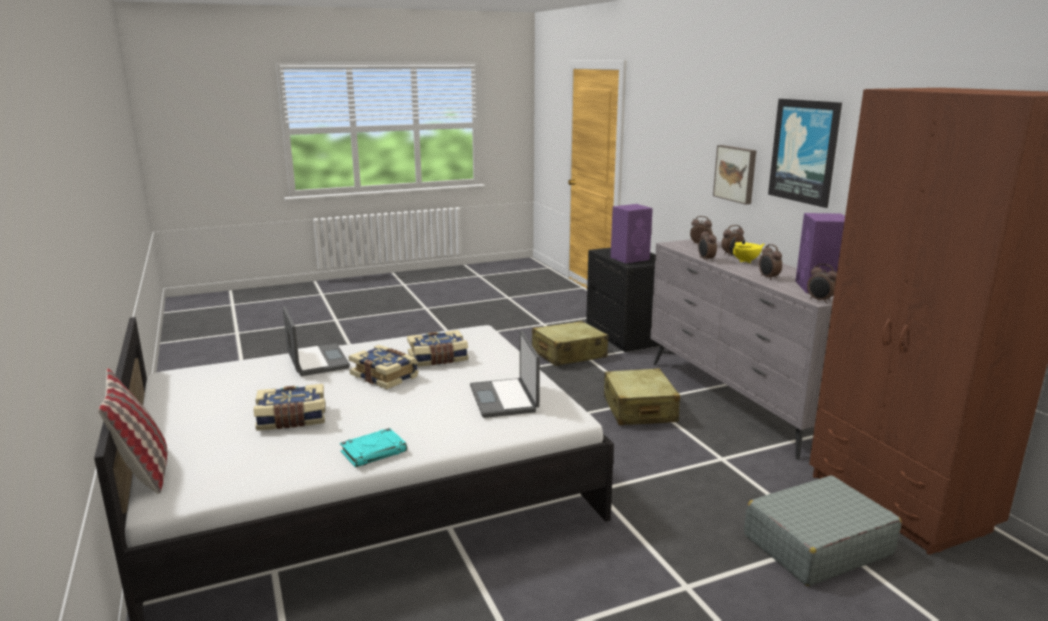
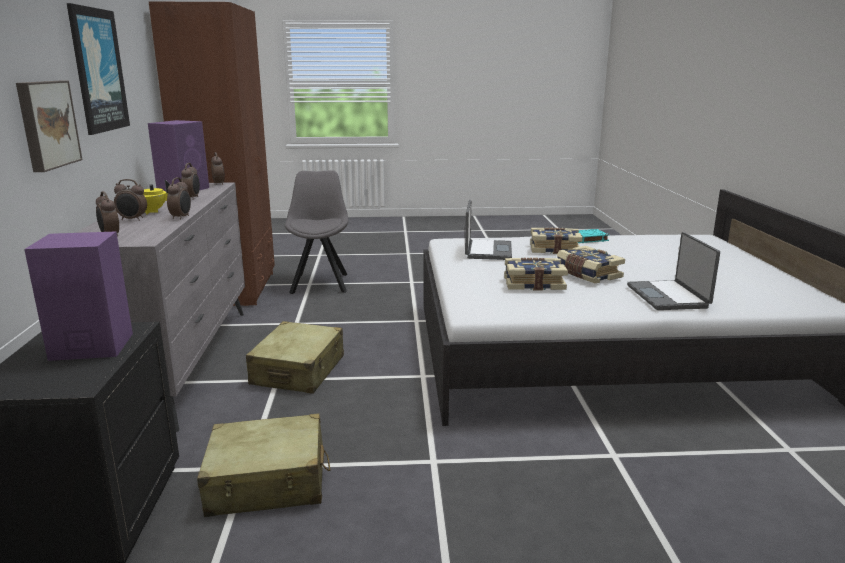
camera: 160 degrees left, 0 degrees up
(144, 471) = (734, 246): pillow -> none
(292, 419) = (654, 255): book -> book (554, 249)
(816, 545) = (320, 283): grey suitcase -> grey chair

